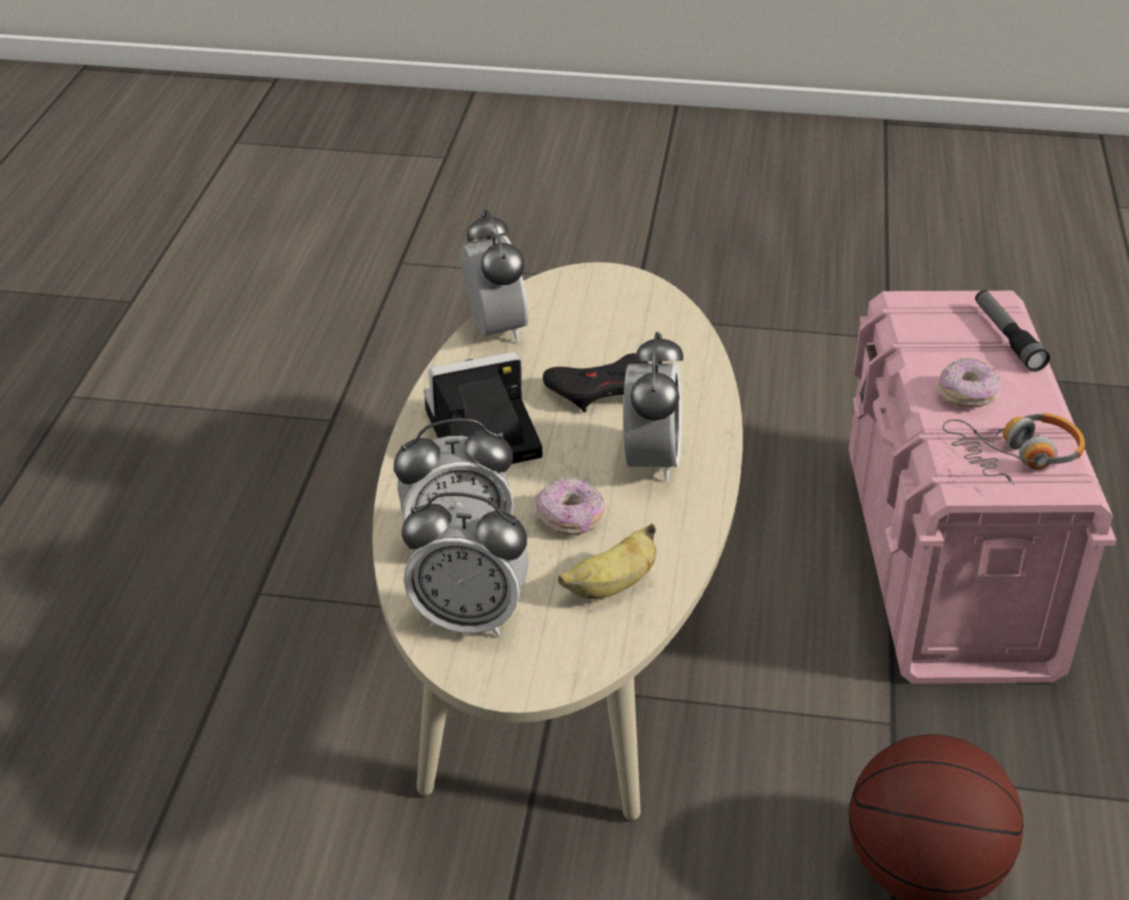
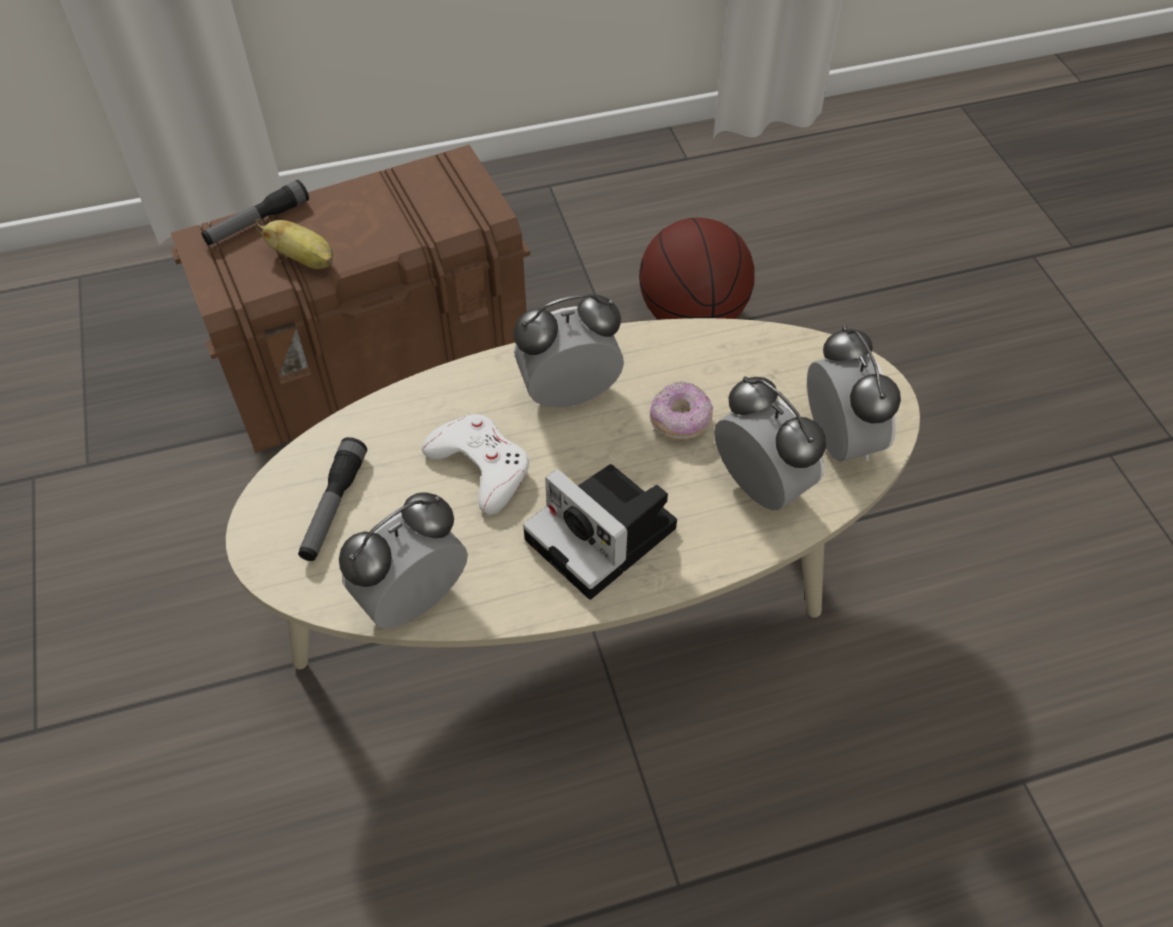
camera: 115 degrees left, 15 degrees up
(601, 390) = (480, 467): black game controller -> white game controller
(611, 587) = (742, 368): banana -> banana (304, 260)
(612, 312) = (333, 506): none -> flashlight
(946, 563) = (377, 364): pink storage box -> brown storage box
(967, 396) = (361, 230): donut -> none
(1016, 456) = (433, 191): headphones -> none

